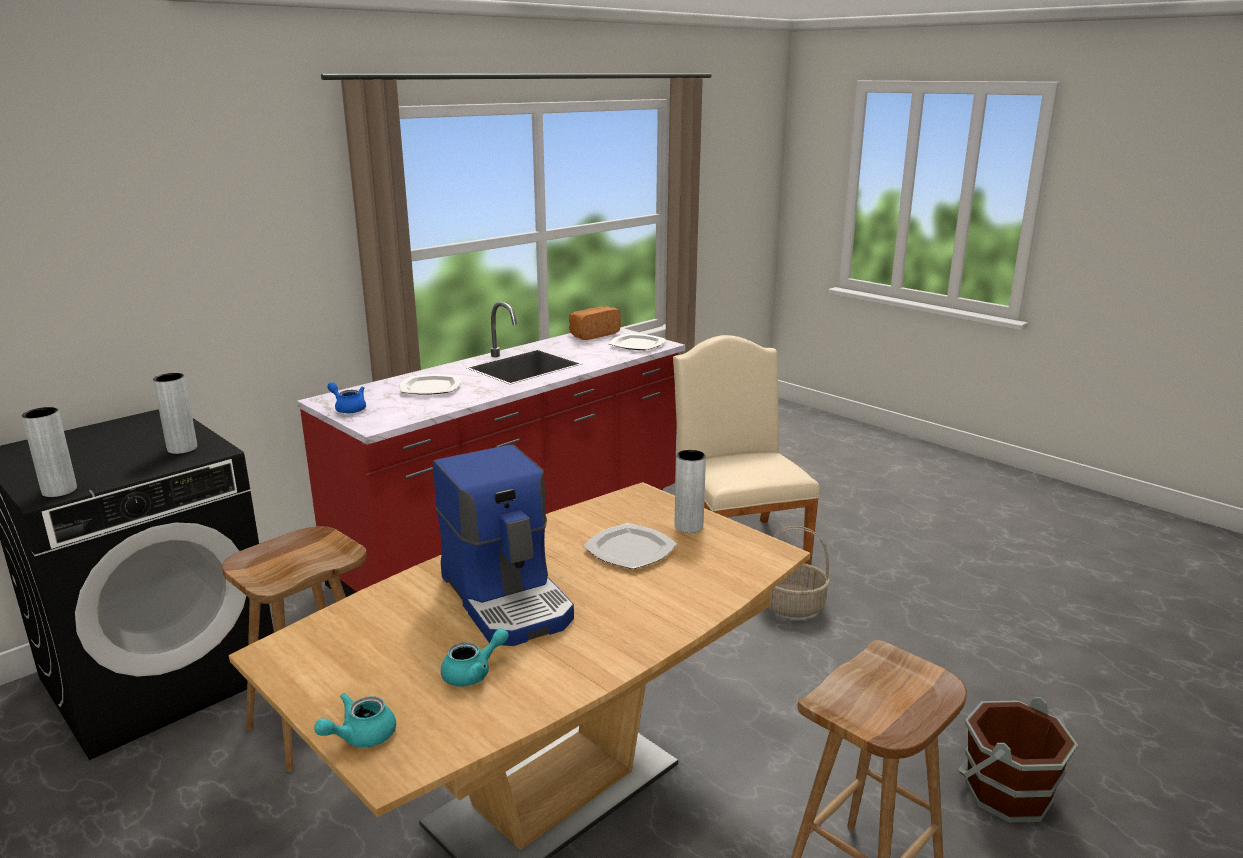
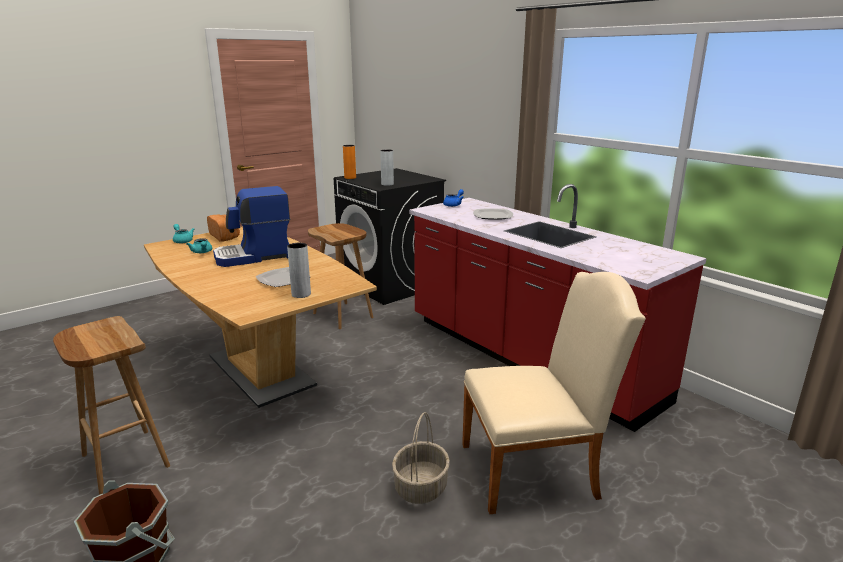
camera: 95 degrees right, 0 degrees up
(59, 491) = (350, 178): grey vase -> orange vase
(593, 334) = (657, 252): bread -> bread (225, 236)
(636, 344) = (632, 265): plate -> none

